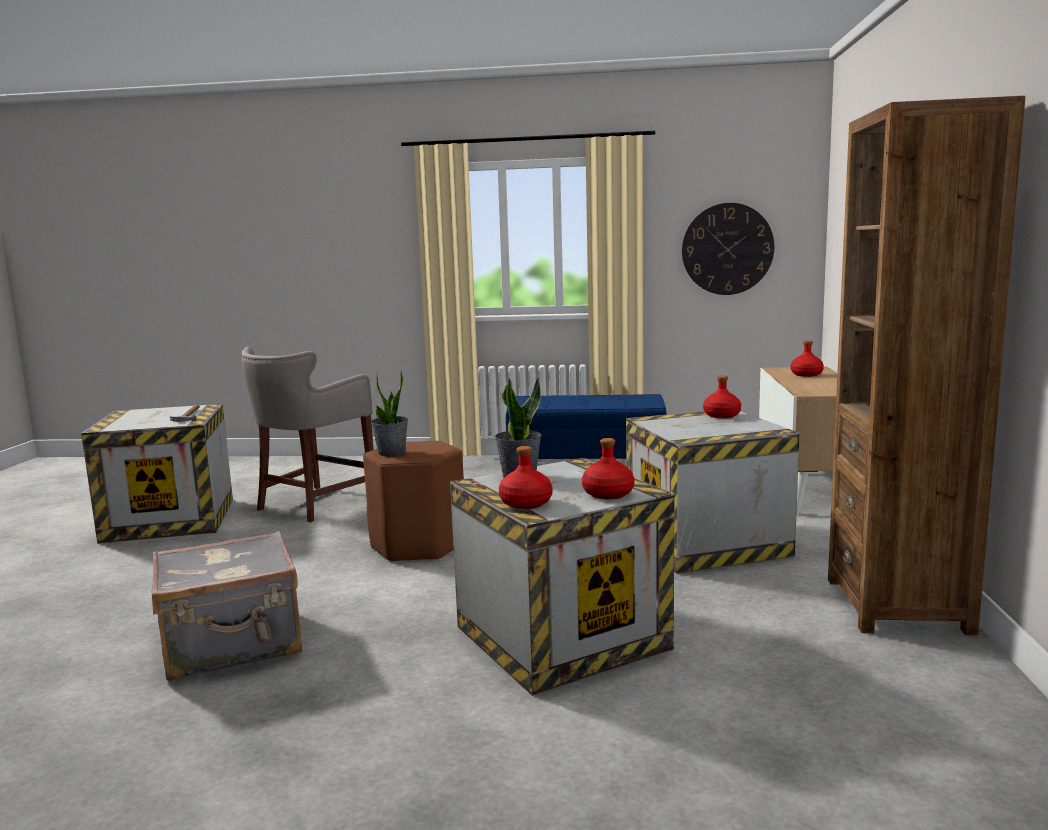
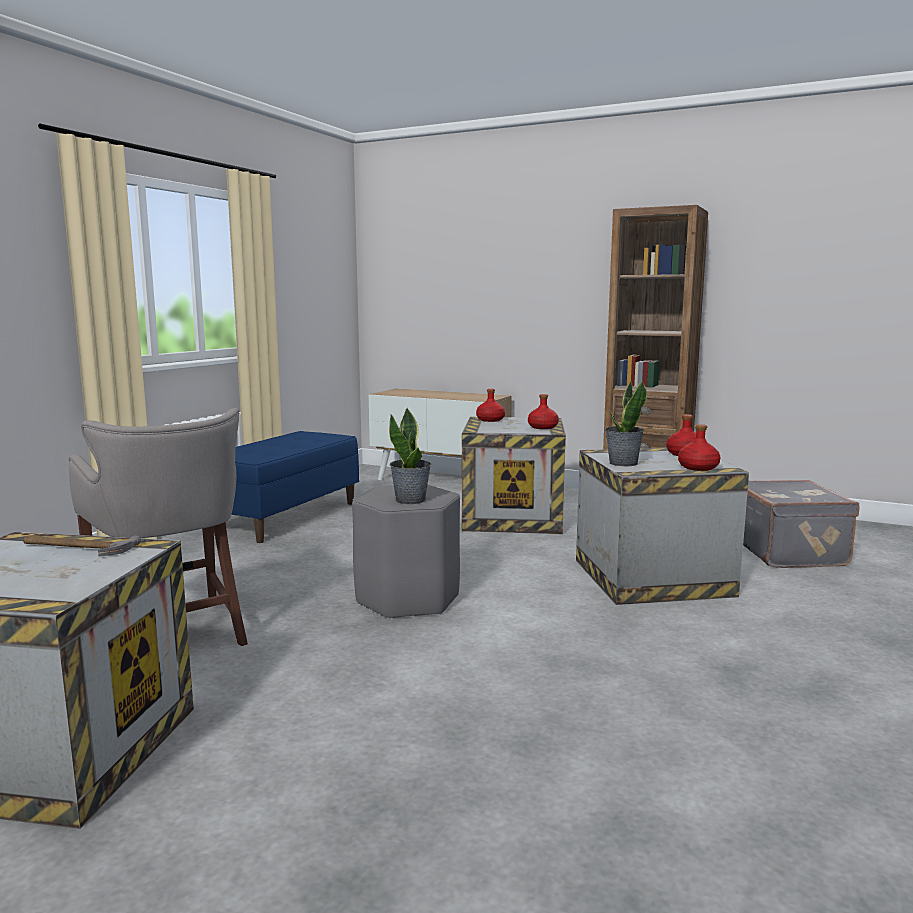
camera: 70 degrees left, 0 degrees up
(233, 645) = (607, 701): grey suitcase -> grey suitcase (789, 552)
(419, 546) = (408, 599): brown stool -> grey stool
(727, 249) = (311, 293): wall clock -> none
(806, 374) = (420, 393): red bottle -> red bottle (542, 427)

